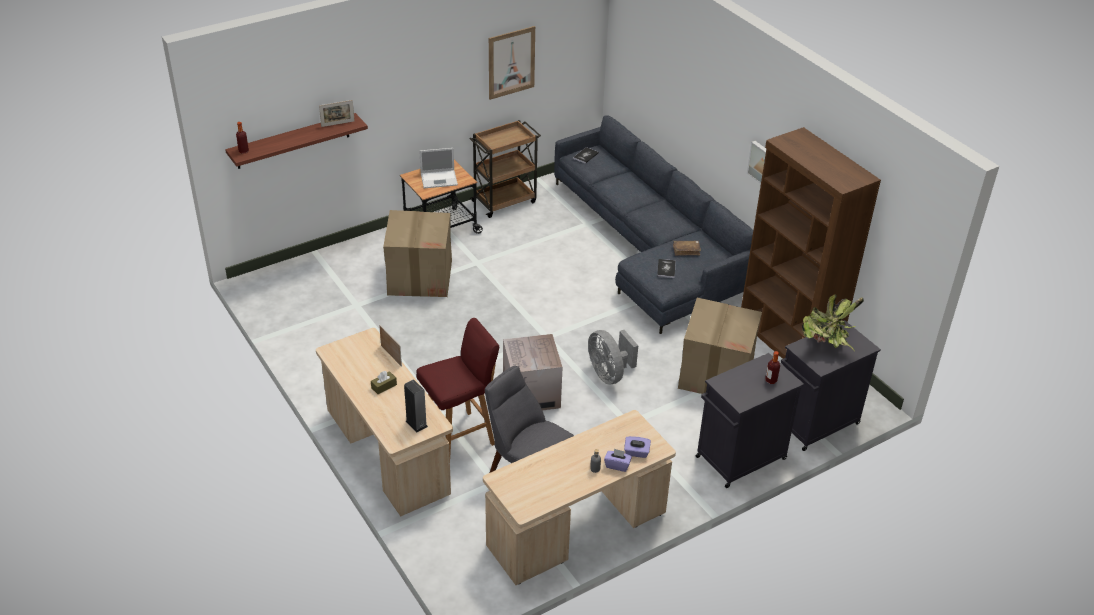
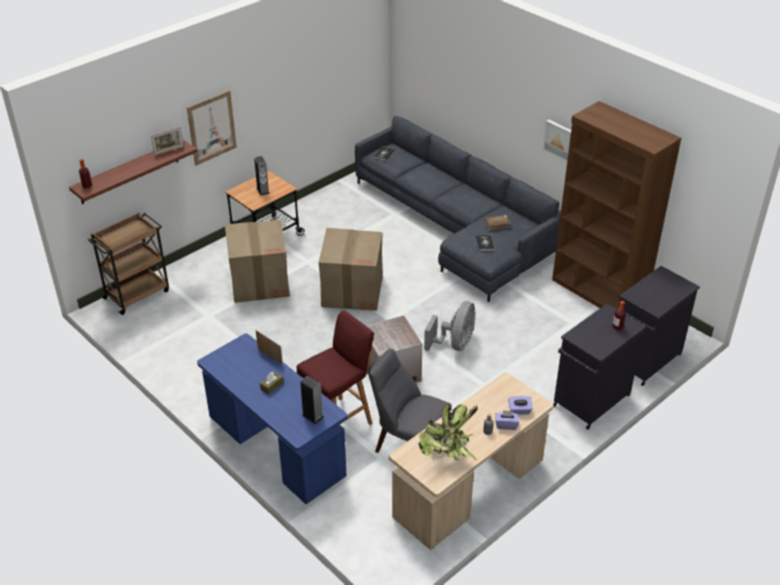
camera: 10 degrees left, 0 degrees up
(387, 453) = (276, 447): beige desk -> blue desk
(439, 179) = (263, 190): laptop -> speaker
(505, 201) = (316, 203): brown cart -> brown cart (137, 294)
(511, 62) = (311, 77): picture -> picture (212, 127)
(609, 374) = (455, 344): grey fan -> grey fan turned 120 degrees counterclockwise
(716, 374) = (547, 329): cardboard box -> cardboard box (352, 290)
(826, 344) = (653, 289): potted plant -> potted plant (447, 454)

